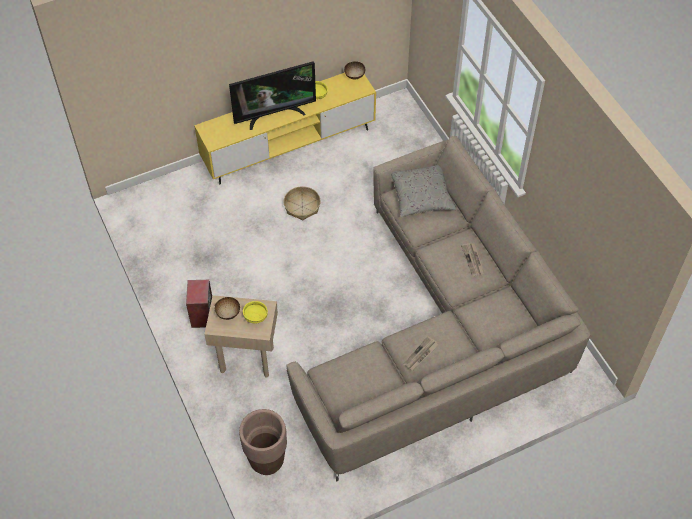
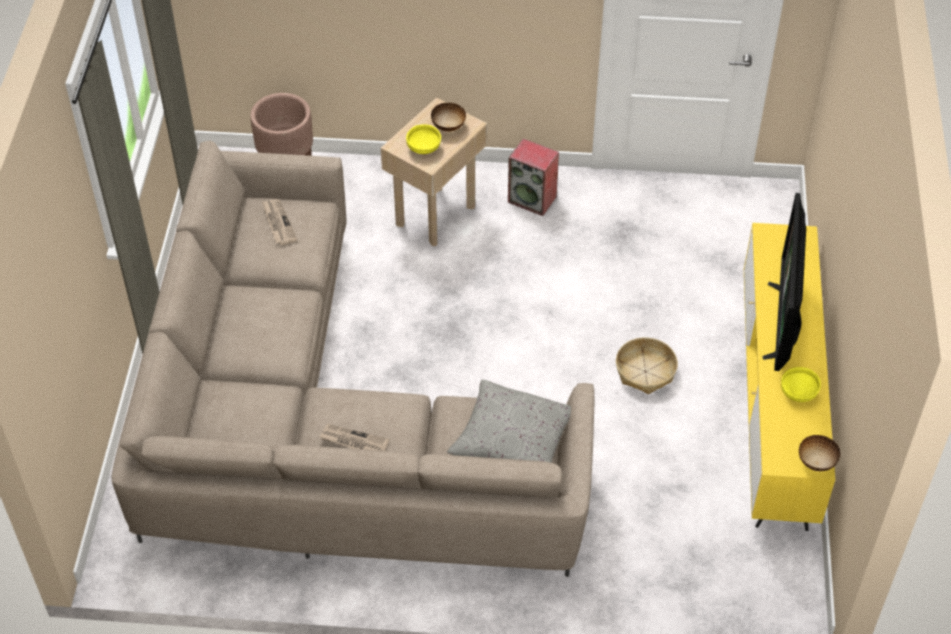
camera: 120 degrees right, 5 degrees down
(421, 355) = (258, 307): newspaper -> newspaper (278, 223)

